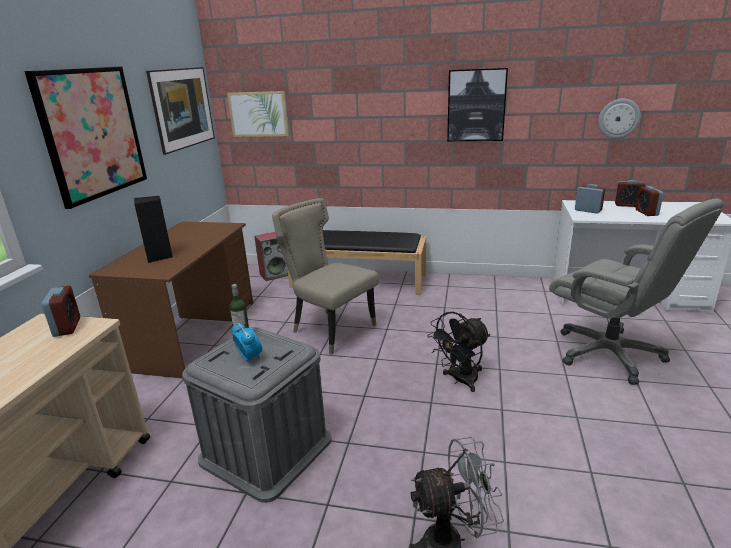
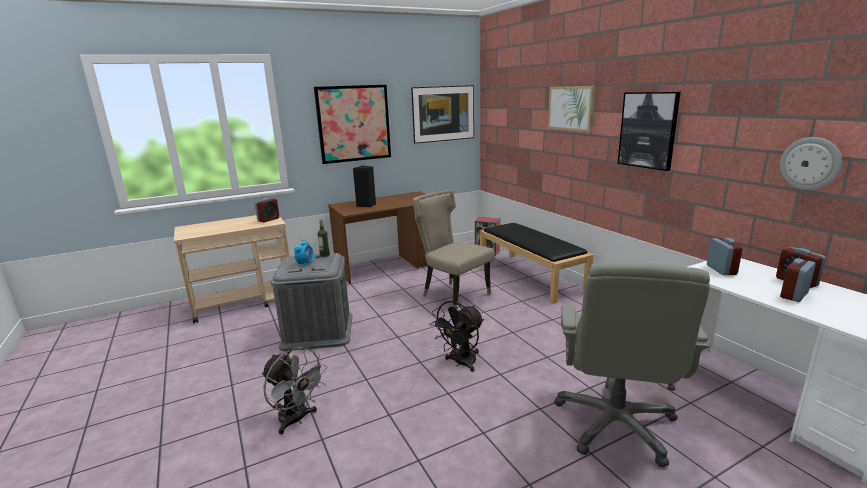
camera: 50 degrees right, 5 degrees down
(259, 114) = (501, 122): picture -> picture (571, 108)
(330, 329) = (453, 295): beige chair -> beige chair turned 45 degrees counterclockwise
(460, 380) = (461, 363): black fan -> black fan turned 60 degrees counterclockwise

